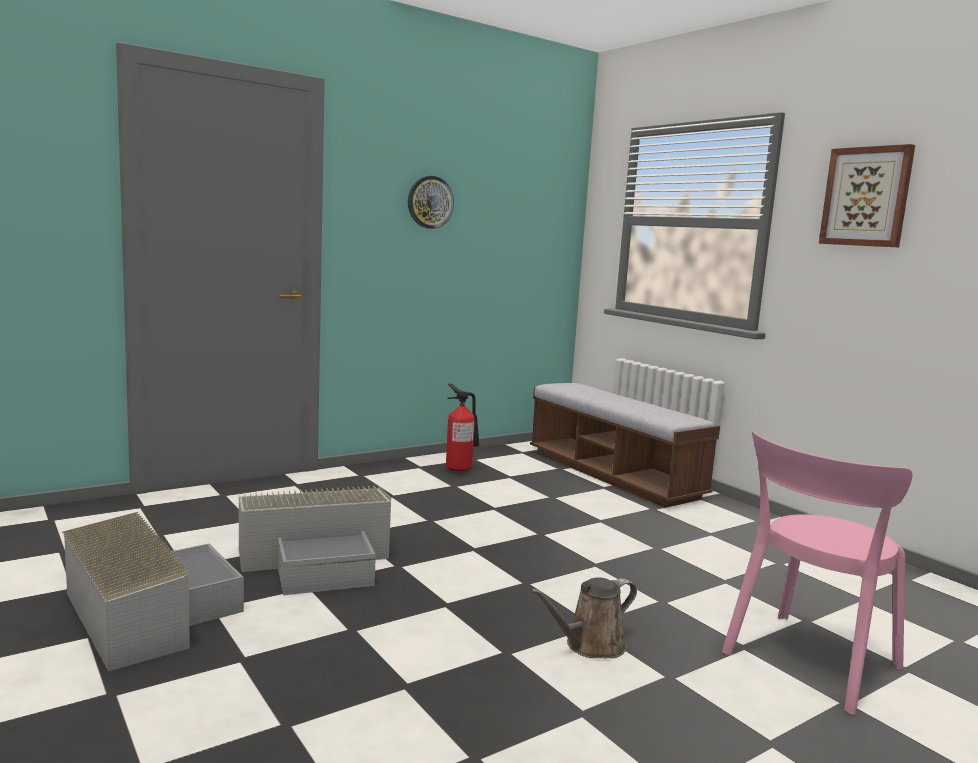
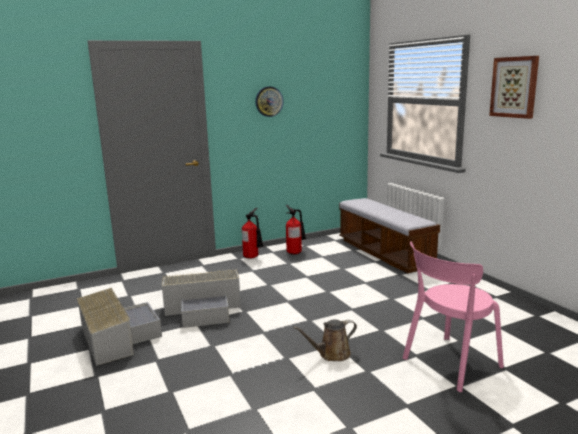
camera: 10 degrees right, 5 degrees up
(387, 474) = (253, 257): none -> fire extinguisher

